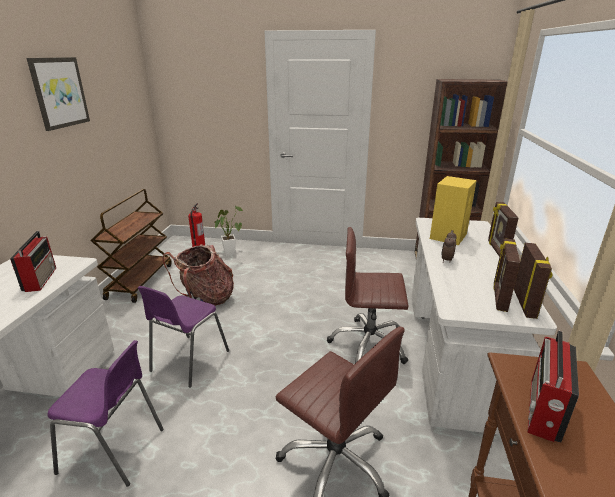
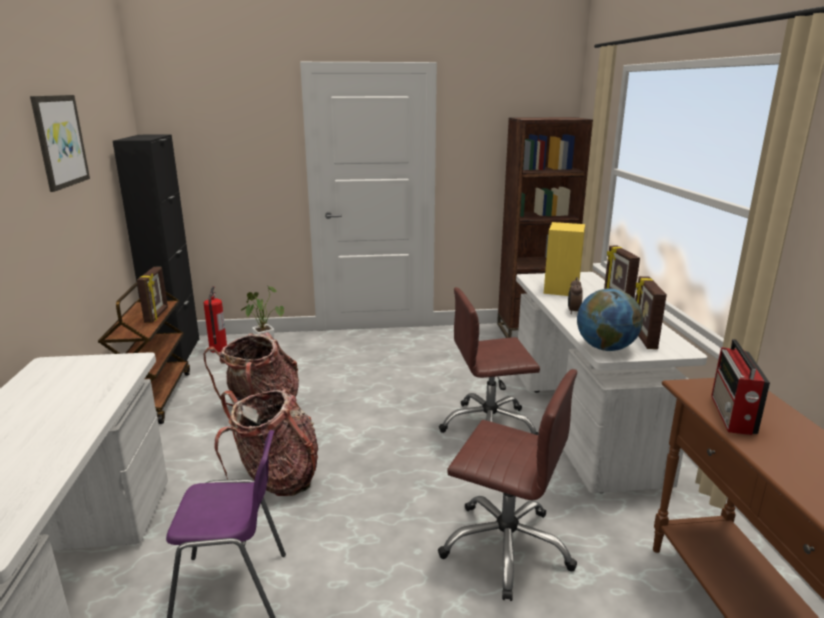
camera: 15 degrees left, 5 degrees down
(41, 278) = (96, 381): radio -> none
(170, 248) = (176, 353): none -> black cabinet
(188, 361) = (276, 479): purple chair -> backpack
(456, 303) = (605, 348): none -> globe
(525, 303) = (669, 340): picture frame -> picture frame (157, 315)

